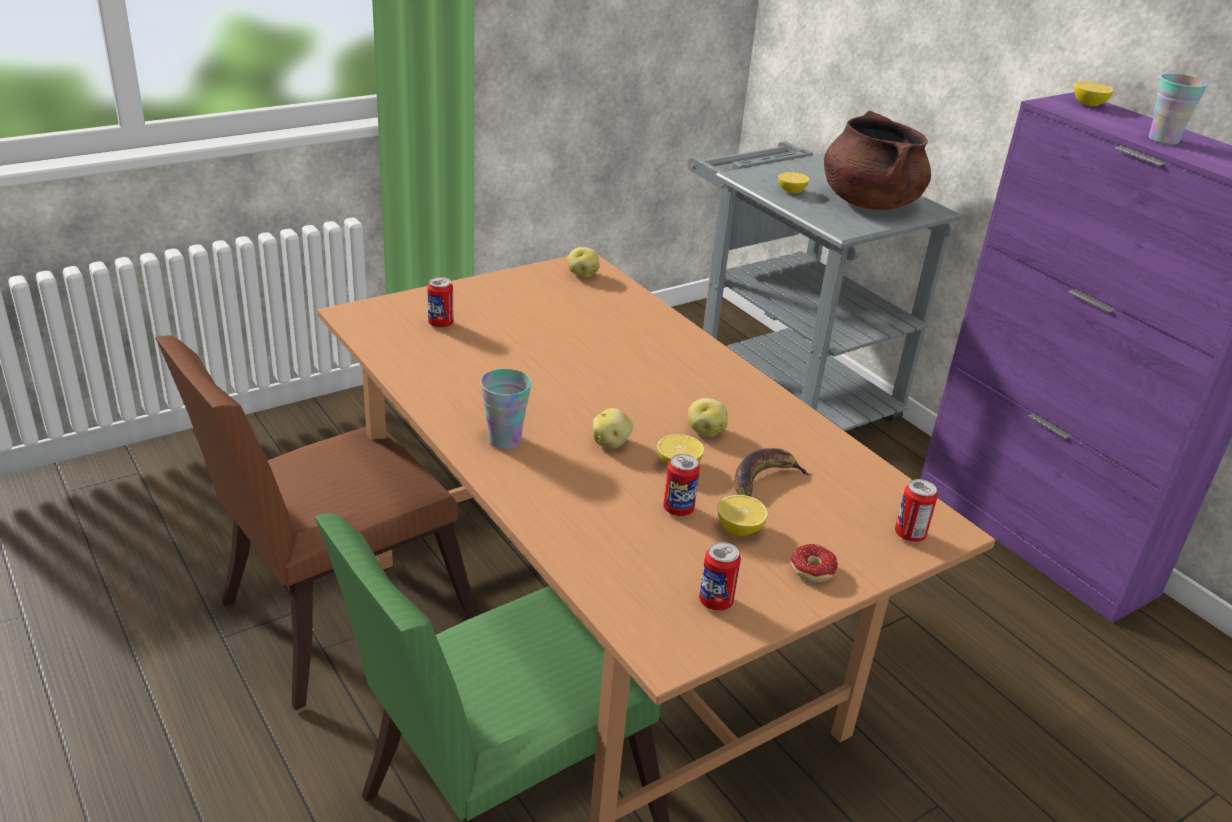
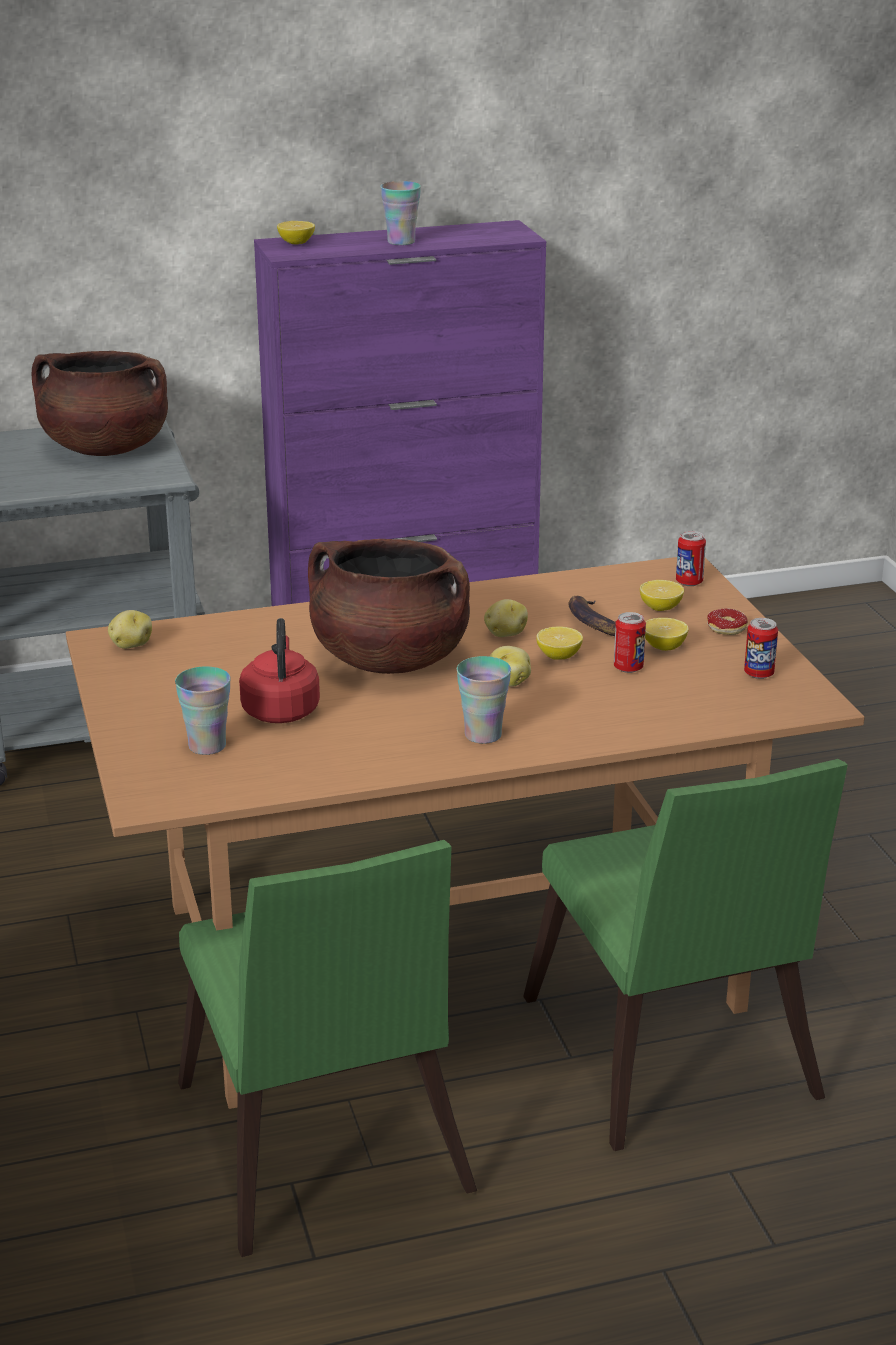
camera: 70 degrees left, 5 degrees down
(333, 620) = (323, 1153): brown chair -> green chair
(440, 324) = (207, 746): can -> cup
(509, 344) = (281, 709): none -> red kettle
(620, 379) = (389, 659): none -> brown cooking pot
(791, 191) = (43, 479): lemon -> lemon (660, 608)

